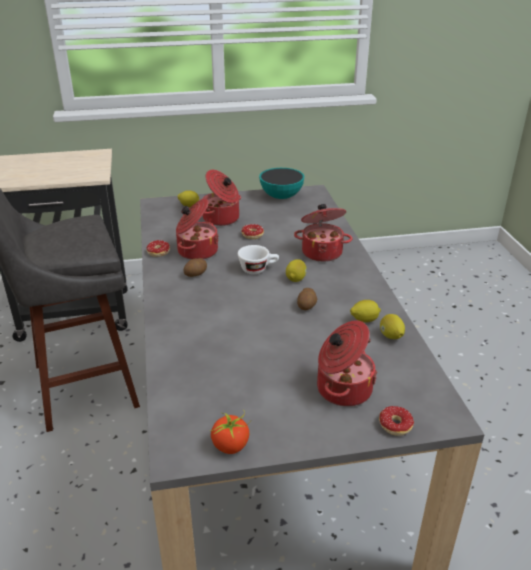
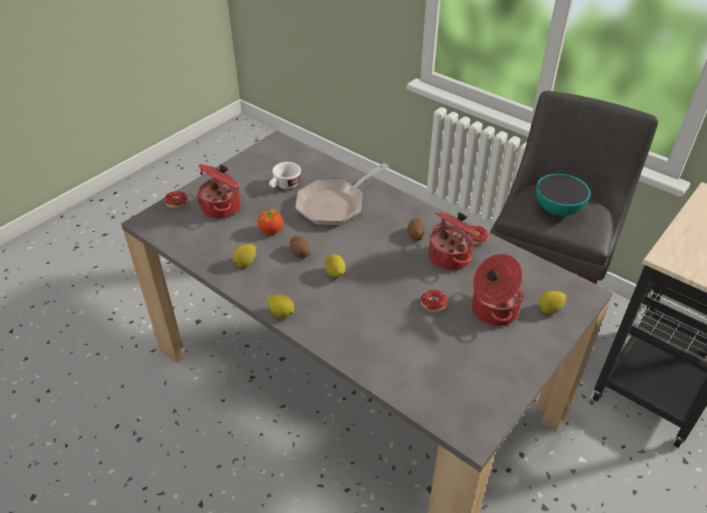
camera: 140 degrees right, 10 degrees up
(223, 330) = (335, 205): none -> frying pan
(231, 446) = (256, 156): tomato -> tomato (271, 231)
(258, 269) = (376, 267): white cup -> white cup (284, 186)
(281, 197) = (491, 393): bowl -> bowl (557, 210)
(322, 252) = (346, 320): cooking pot -> none
(391, 336) = (215, 259): lemon -> lemon (282, 313)

